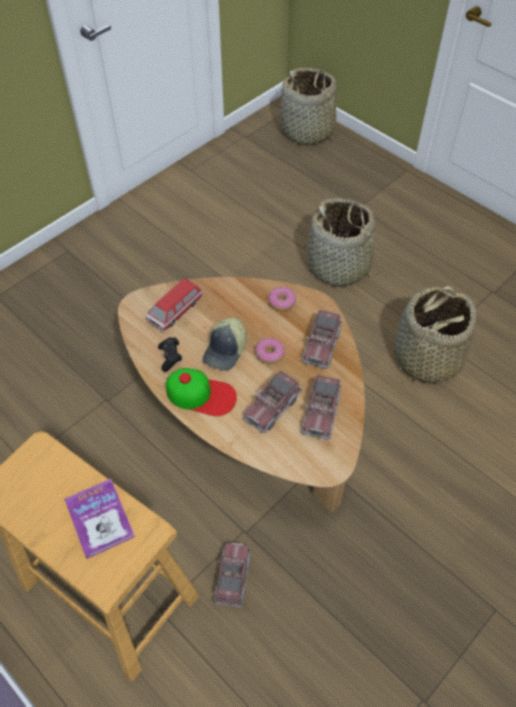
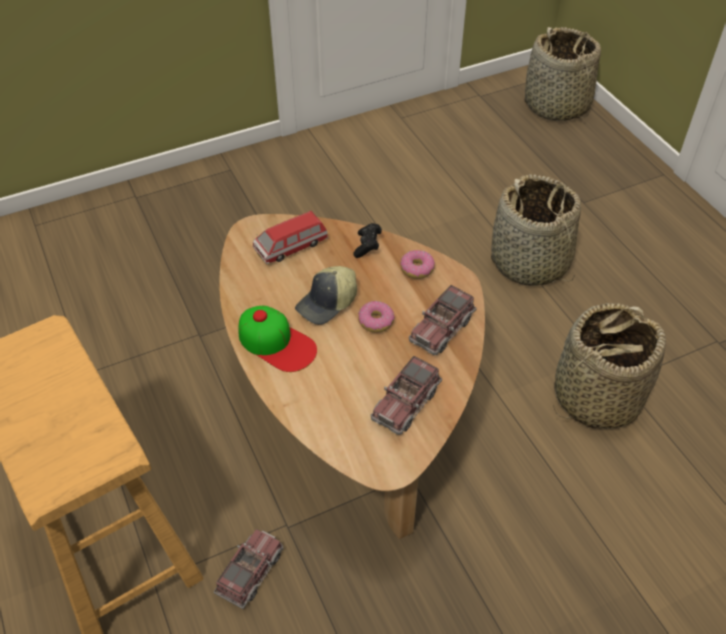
camera: 20 degrees right, 5 degrees down
(99, 519) = (73, 423): book -> none
(170, 358) = (261, 294): black game controller -> black game controller (367, 246)
(272, 407) = (350, 380): toy truck -> none

